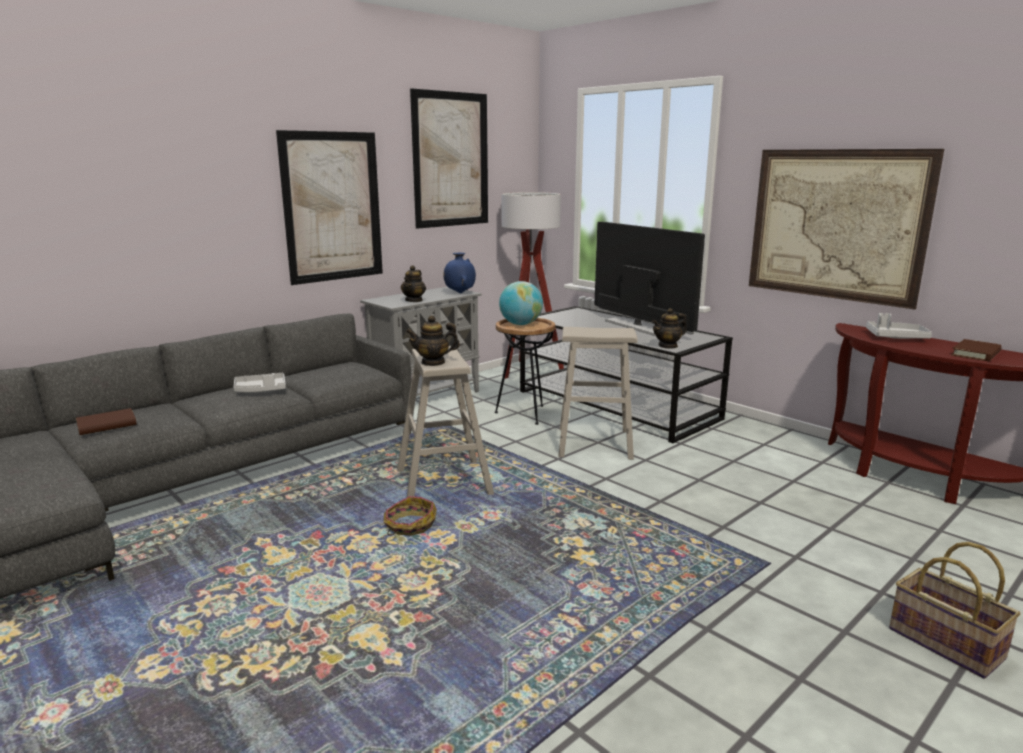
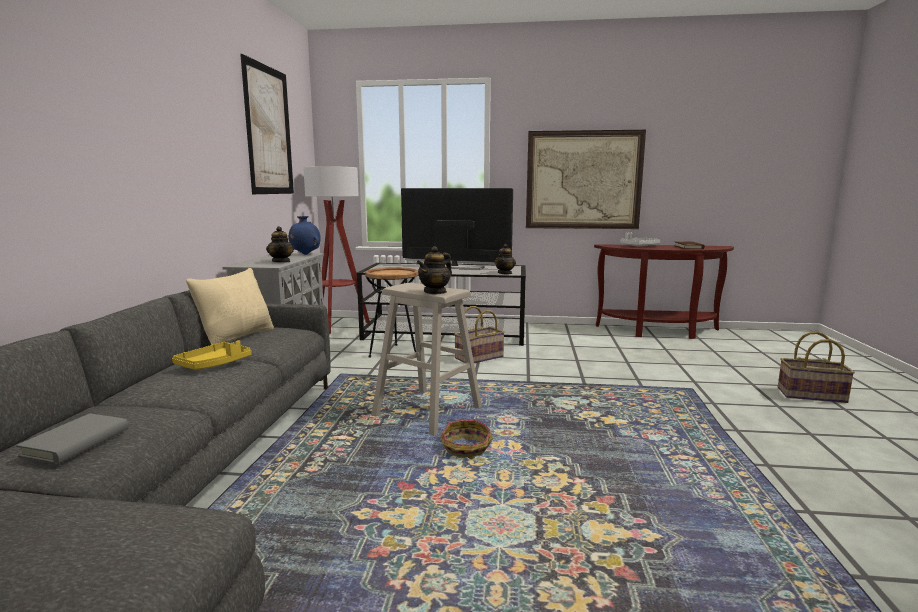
camera: 40 degrees left, 5 degrees down
(107, 425) = (76, 442): brown book -> grey book
(261, 390) = (214, 364): grey tray -> yellow tray
(325, 368) = (237, 336): none -> beige pillow
(333, 207) = (194, 164): picture -> none
(520, 324) = (386, 272): globe -> none
(595, 443) = (479, 357): beige stool -> basket

